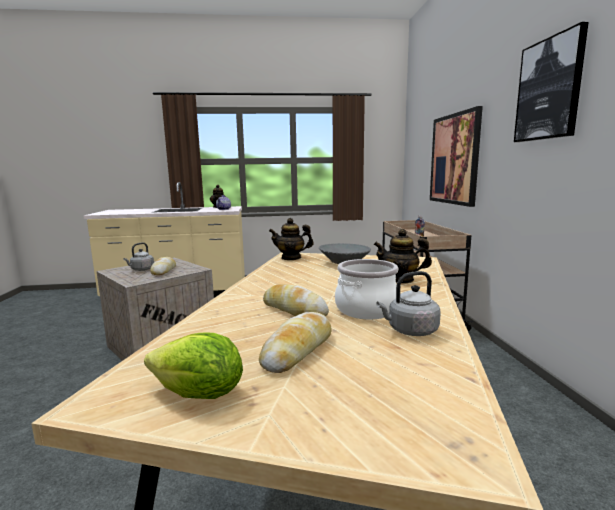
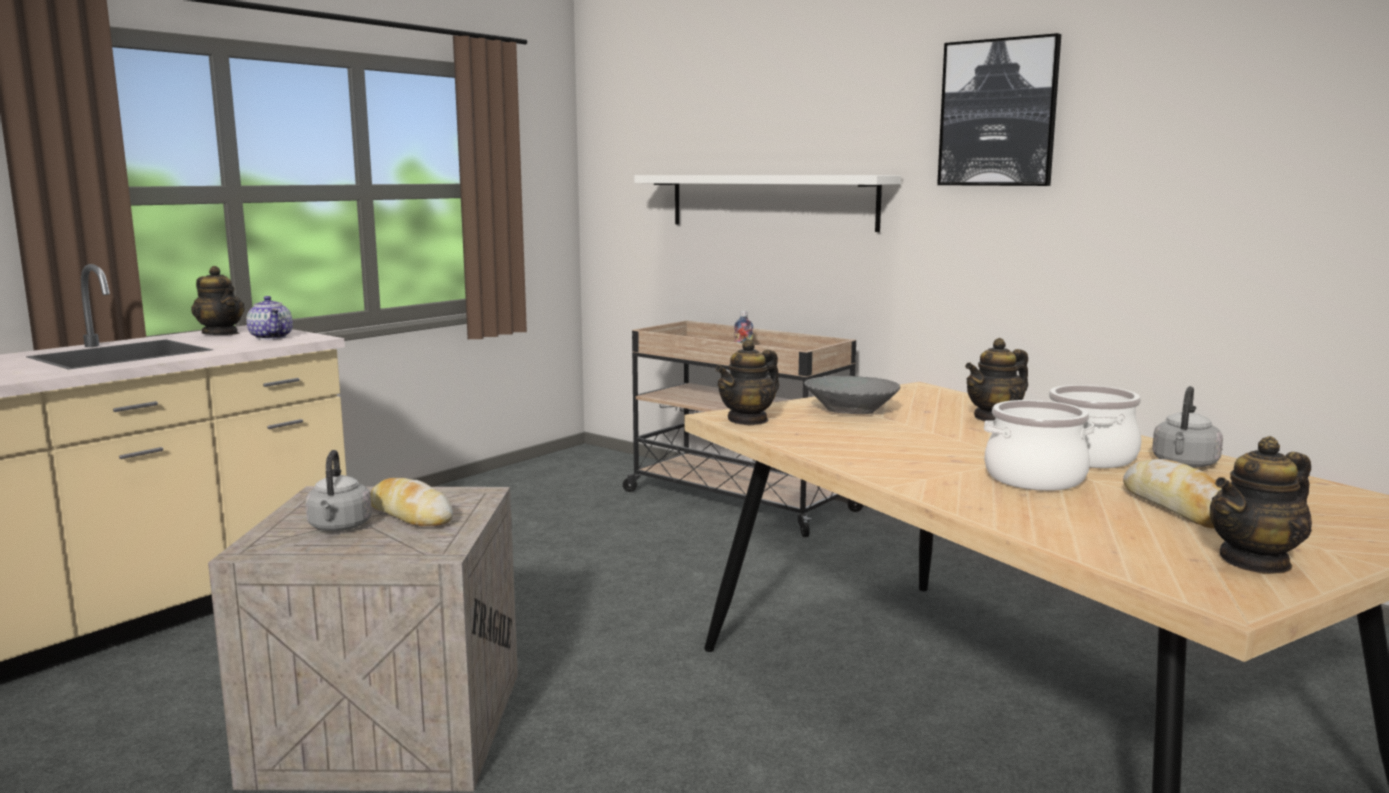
camera: 45 degrees left, 0 degrees up
(199, 395) = (1255, 561): lettuce -> teapot
(294, 310) = (1035, 479): bread -> cooking pot
(454, 159) = (771, 201): picture -> white shelf

